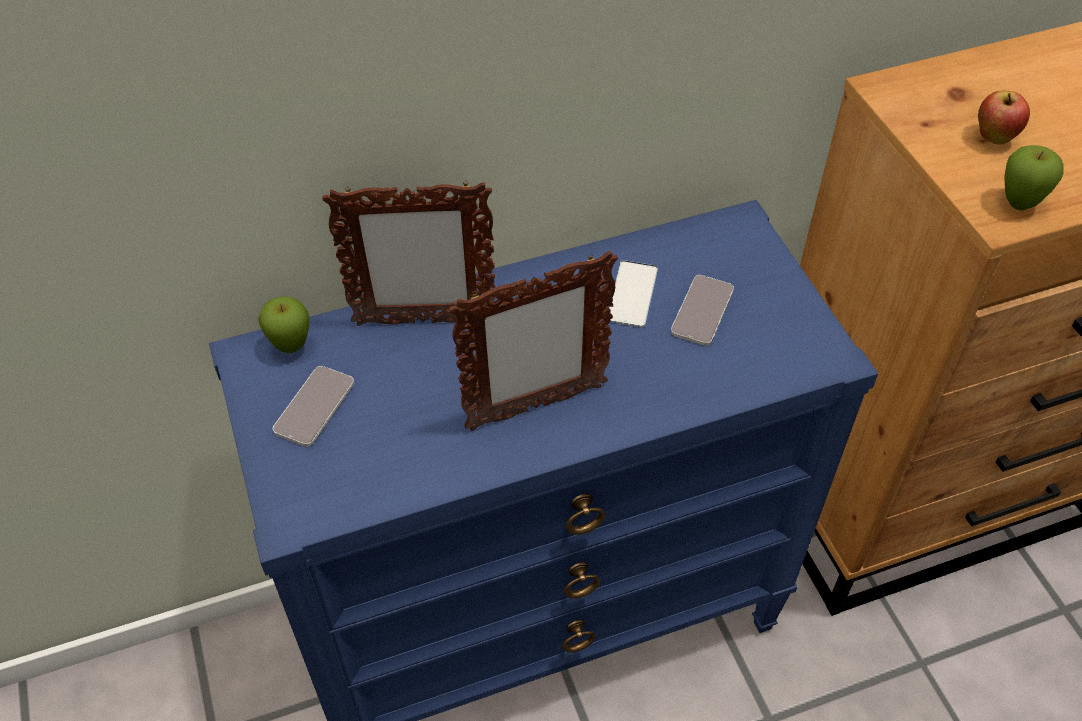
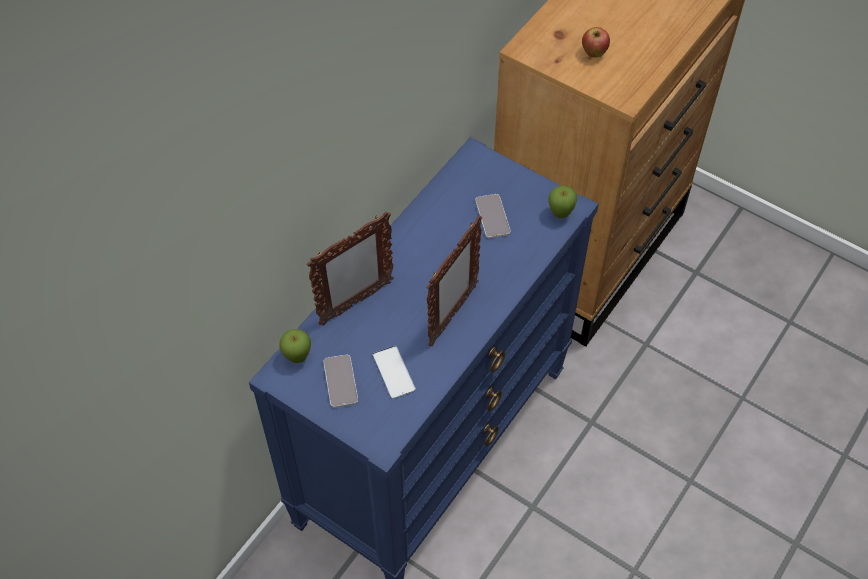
camera: 35 degrees left, 5 degrees up
(632, 294) = (450, 227): phone -> phone (393, 372)
(1018, 204) = (629, 86): apple -> apple (560, 214)

